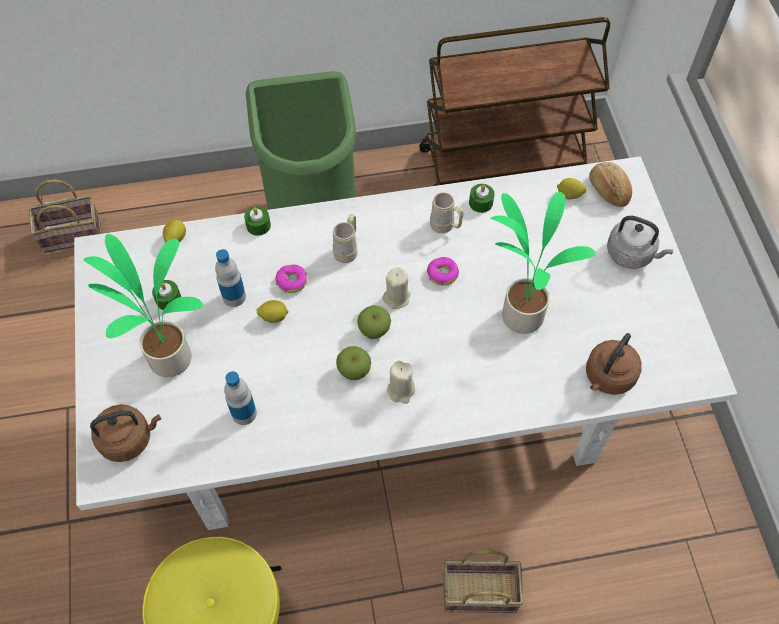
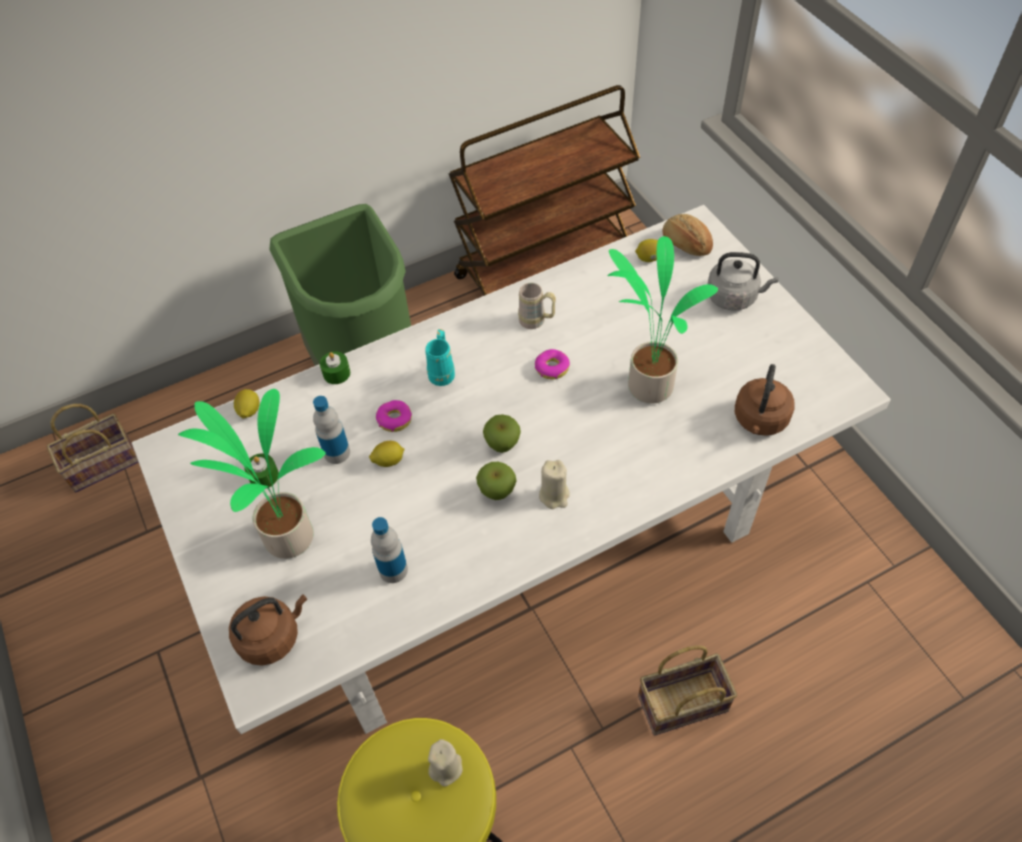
camera: 15 degrees left, 5 degrees down
(347, 249) = (442, 371): beige mug -> turquoise mug
(397, 297) = (513, 404): beige candle -> beige candle (446, 767)
(480, 203) = (563, 289): green candle -> none

